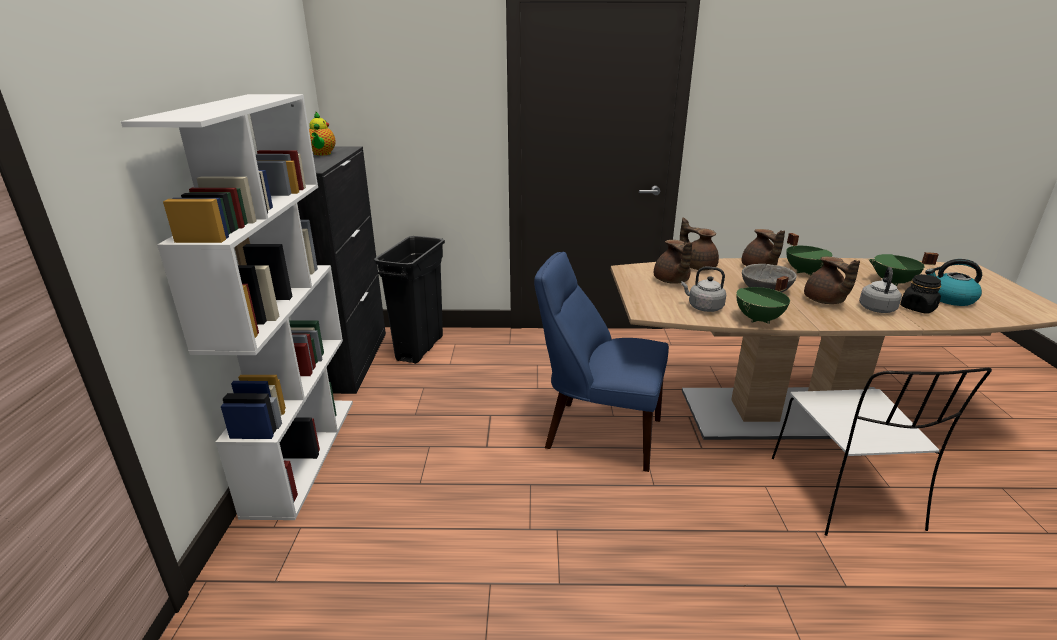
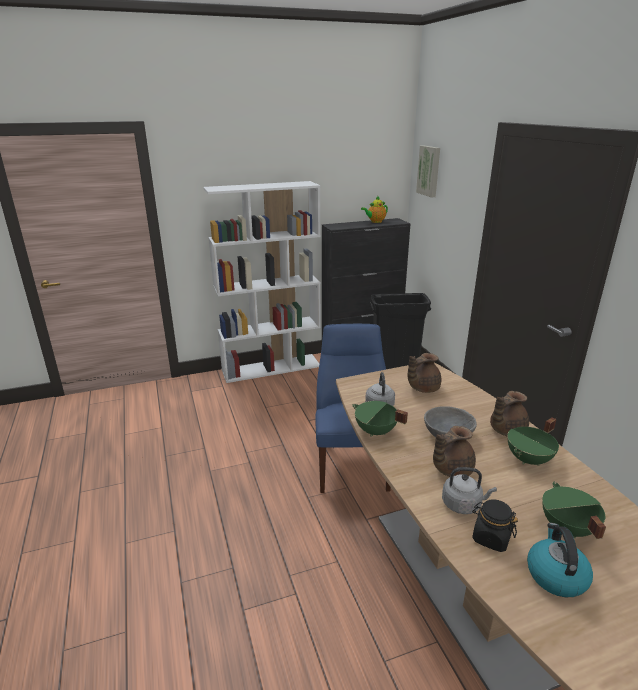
camera: 70 degrees right, 0 degrees up
(368, 65) = (429, 171): none -> picture
(697, 266) = (472, 397): brown teapot -> none
(846, 495) = (353, 620): white chair -> none

